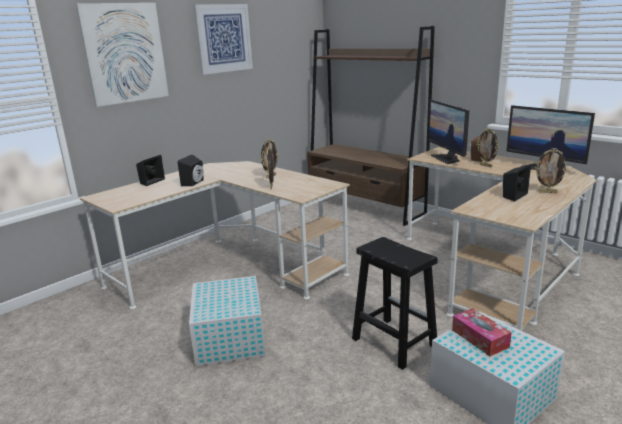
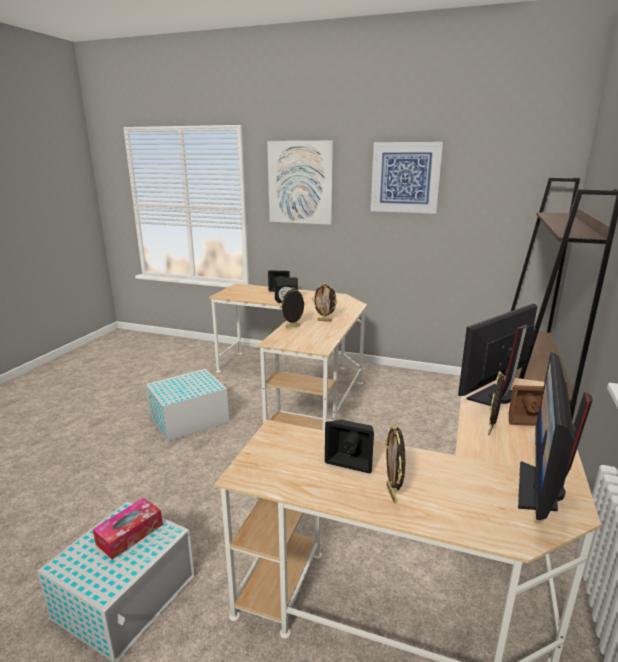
camera: 65 degrees right, 0 degrees up
(392, 342) = (204, 507): black stool -> none

